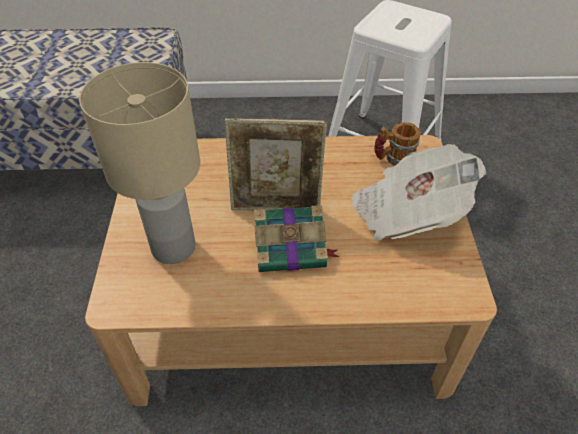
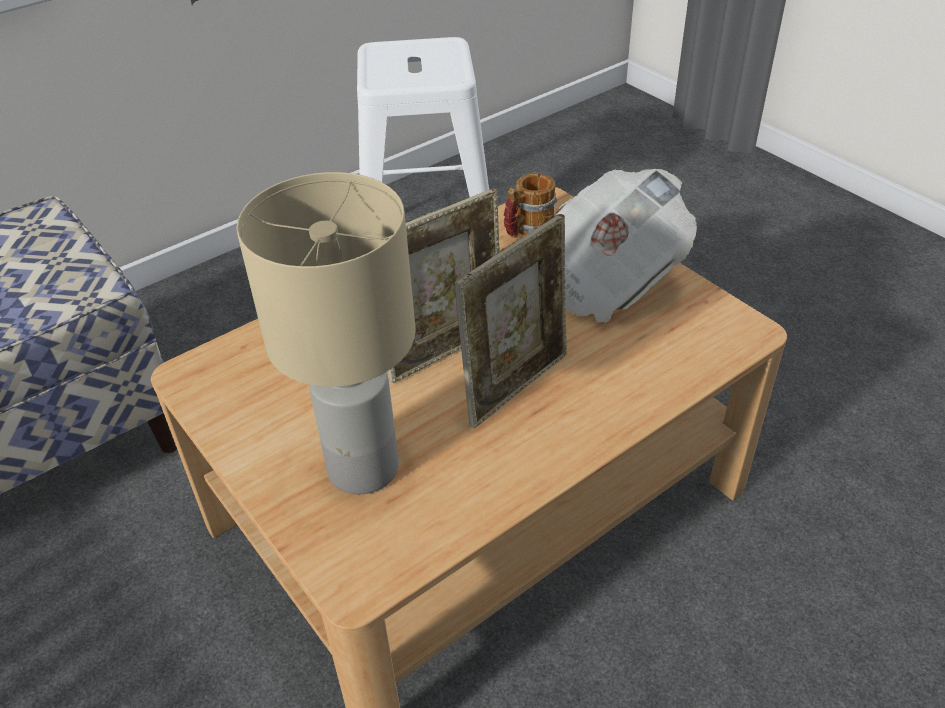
camera: 35 degrees left, 5 degrees down
(292, 249) = (516, 385): book -> picture frame

